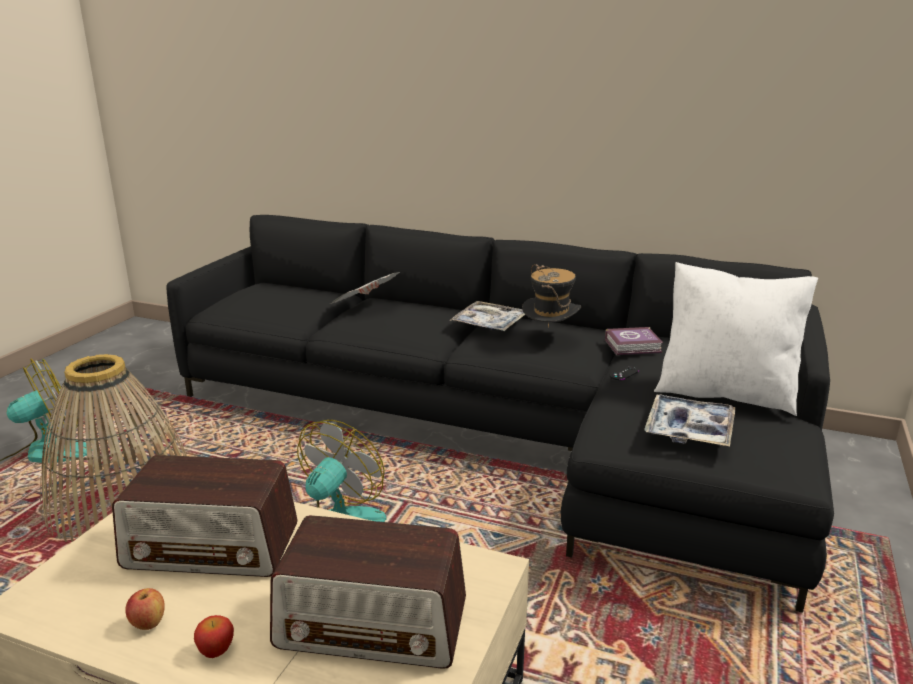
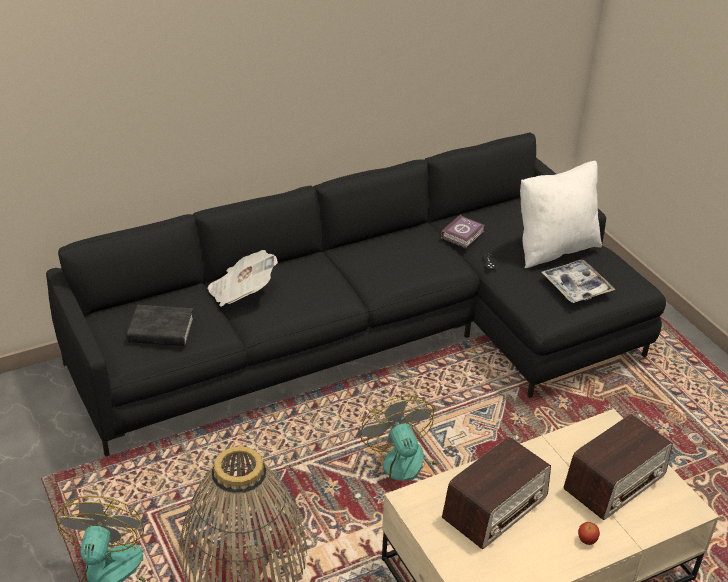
camera: 50 degrees left, 15 degrees up
(148, 623) = (543, 556): apple -> none
(266, 301) = (161, 331): none -> black book
(489, 324) = (356, 261): tray -> none
(550, 339) = (414, 255): hat -> none

